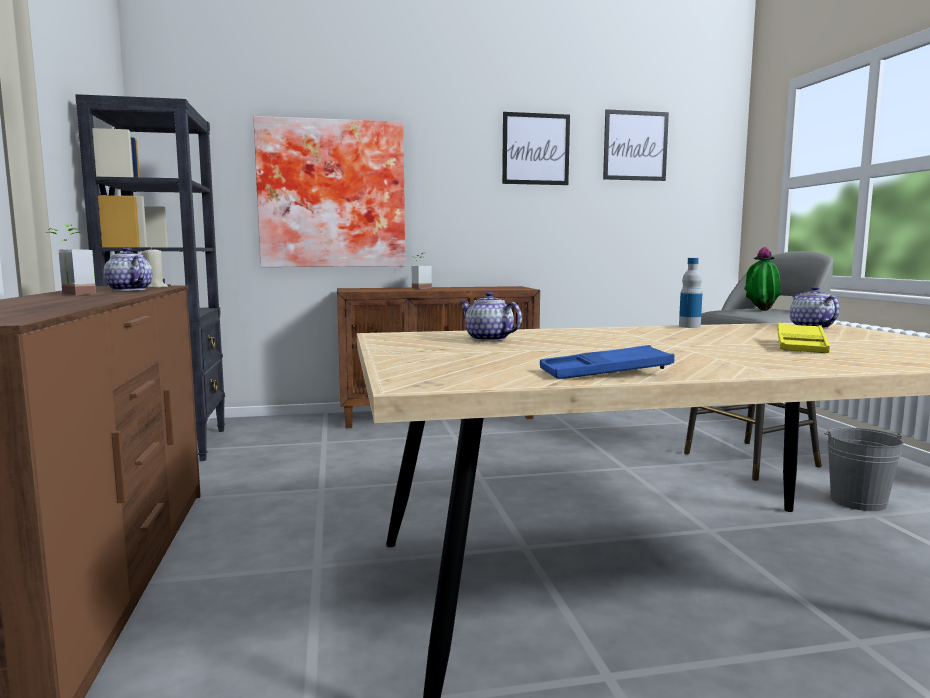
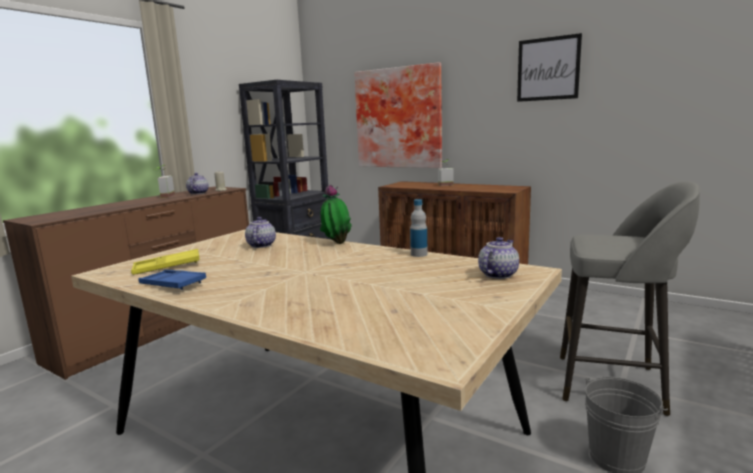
camera: 45 degrees right, 5 degrees up
(635, 146) = (655, 52): picture -> none
(760, 310) = (608, 243): potted plant -> potted plant (337, 243)
(801, 346) = (366, 291): yellow tray -> yellow tray (167, 267)

